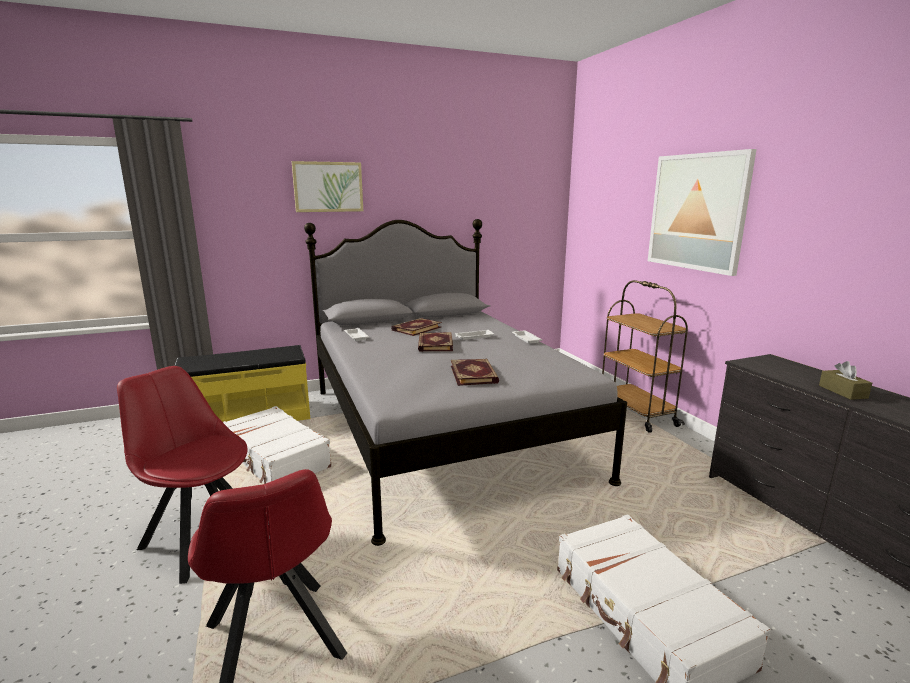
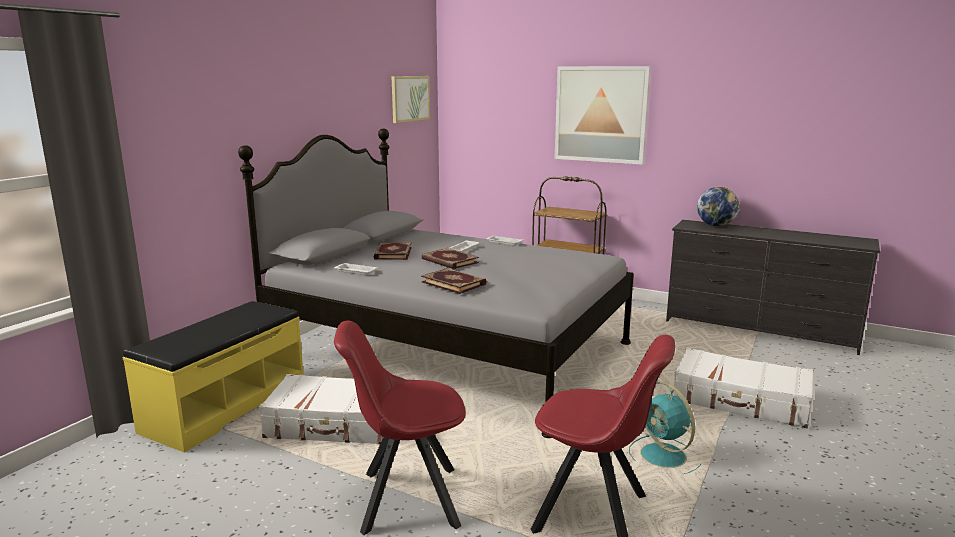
camera: 40 degrees left, 0 degrees up
(328, 187) = (251, 99): picture -> picture (410, 98)
(437, 629) = (665, 457): none -> turquoise fan
(474, 374) = (537, 274): book -> book (454, 283)
(801, 370) = (716, 225): none -> globe
(842, 392) = (753, 232): brown tissue box -> none

